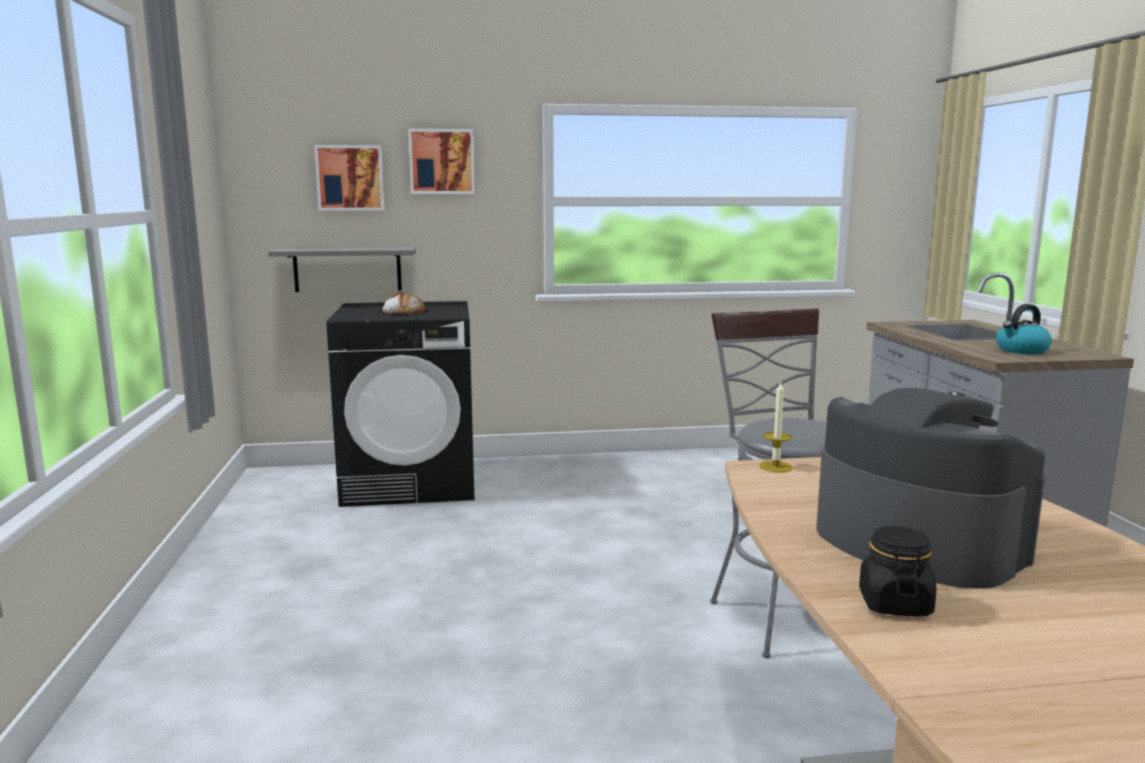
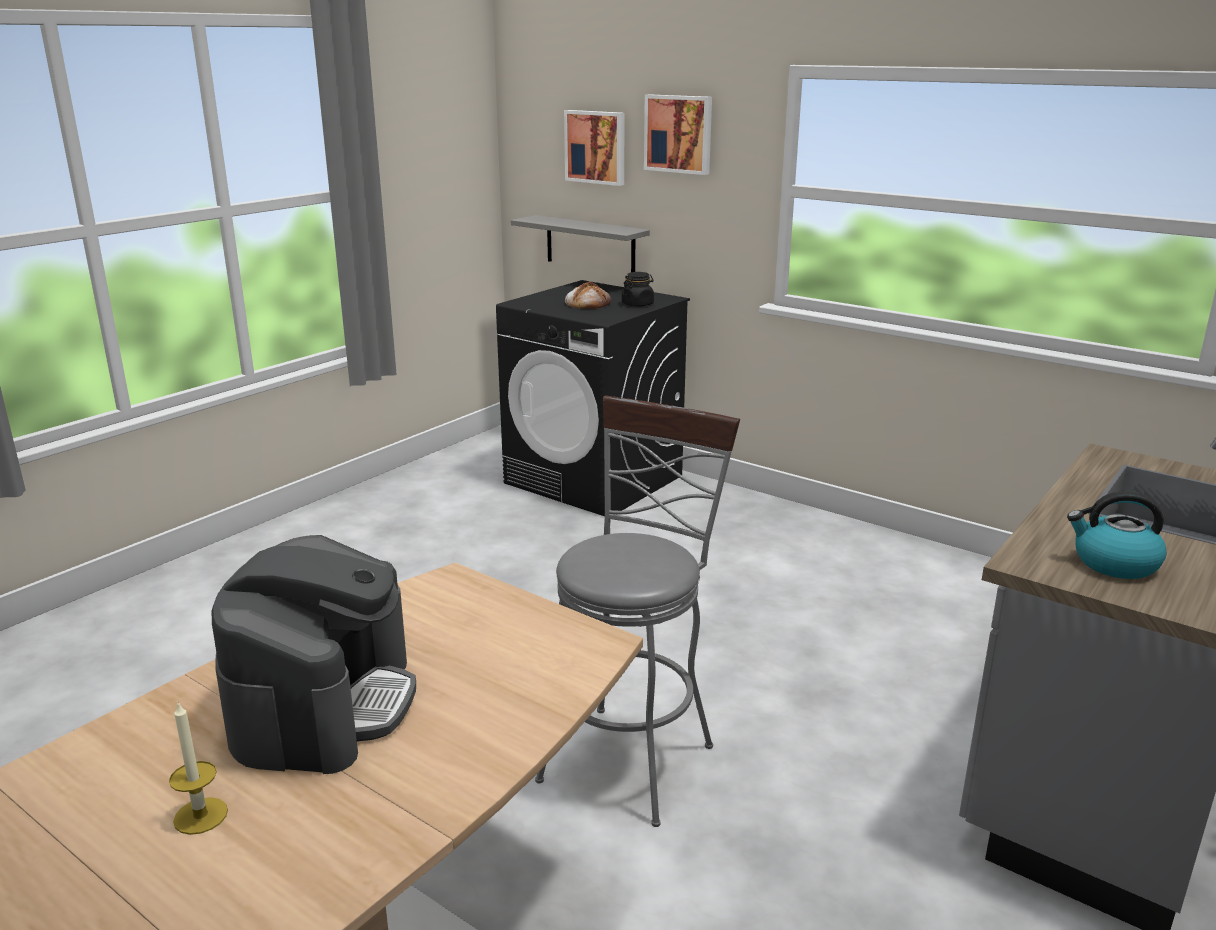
camera: 45 degrees right, 10 degrees up
(775, 467) = (467, 586): candle -> candle (200, 816)
(894, 604) = (162, 731): black jar -> black jar (637, 304)

